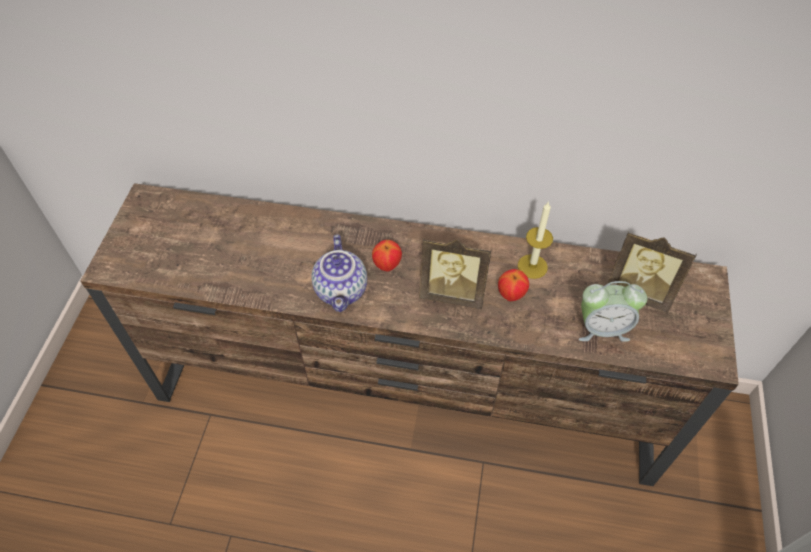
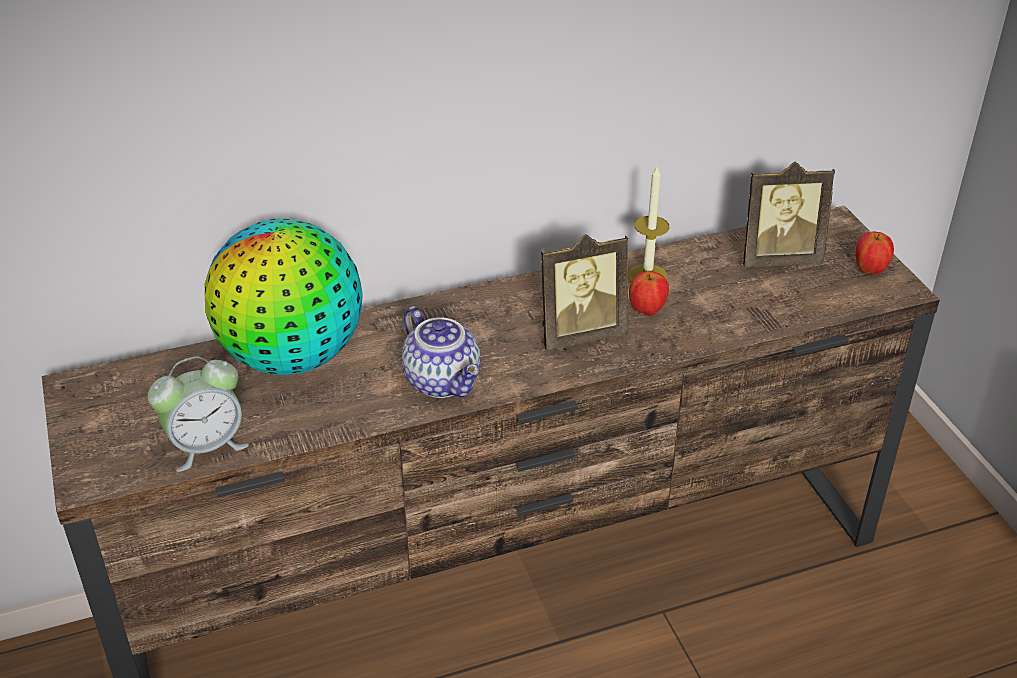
camera: 30 degrees left, 15 degrees down
(270, 231) = (293, 357): none -> globe
(387, 265) = (478, 336): apple -> apple (870, 270)
(602, 328) = (769, 303): alarm clock -> alarm clock (206, 446)

